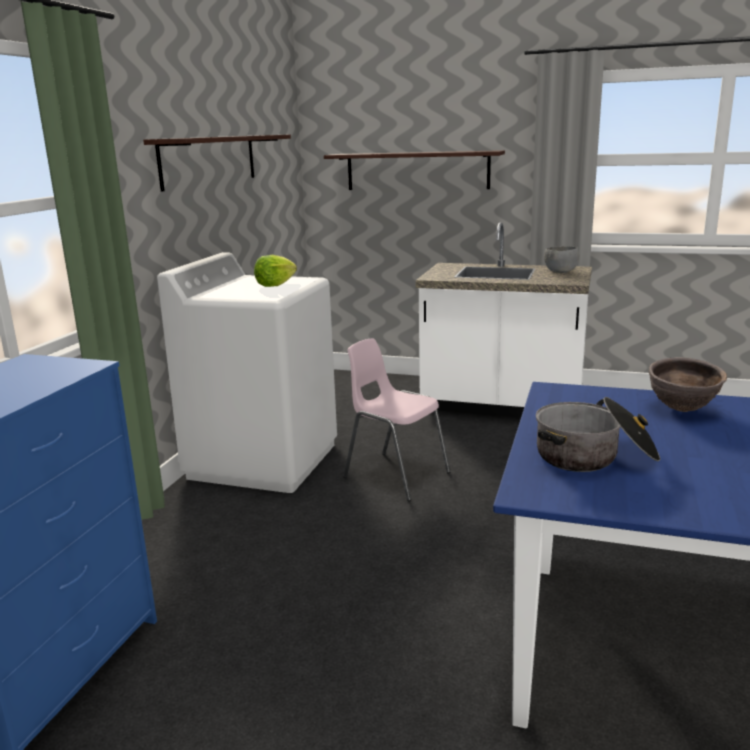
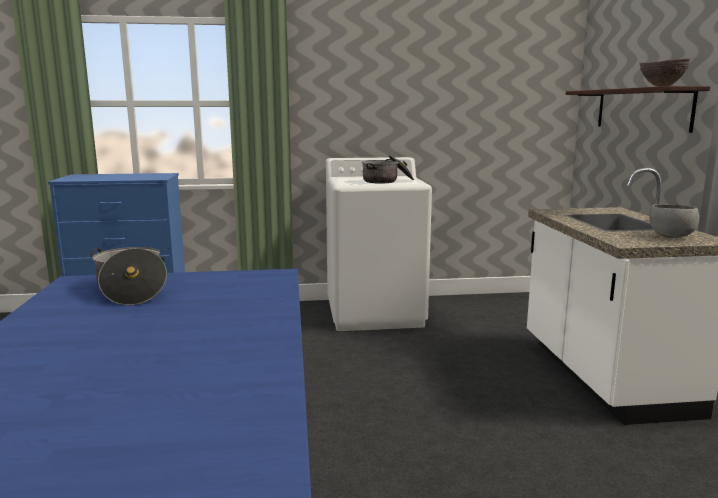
camera: 65 degrees right, 5 degrees down
(209, 160) = (415, 89): shelf -> none
(275, 285) = (387, 181): lettuce -> cooking pot
(395, 475) = (395, 357): pink chair -> none
(681, 409) = (245, 310): brown bowl -> brown bowl (661, 86)

